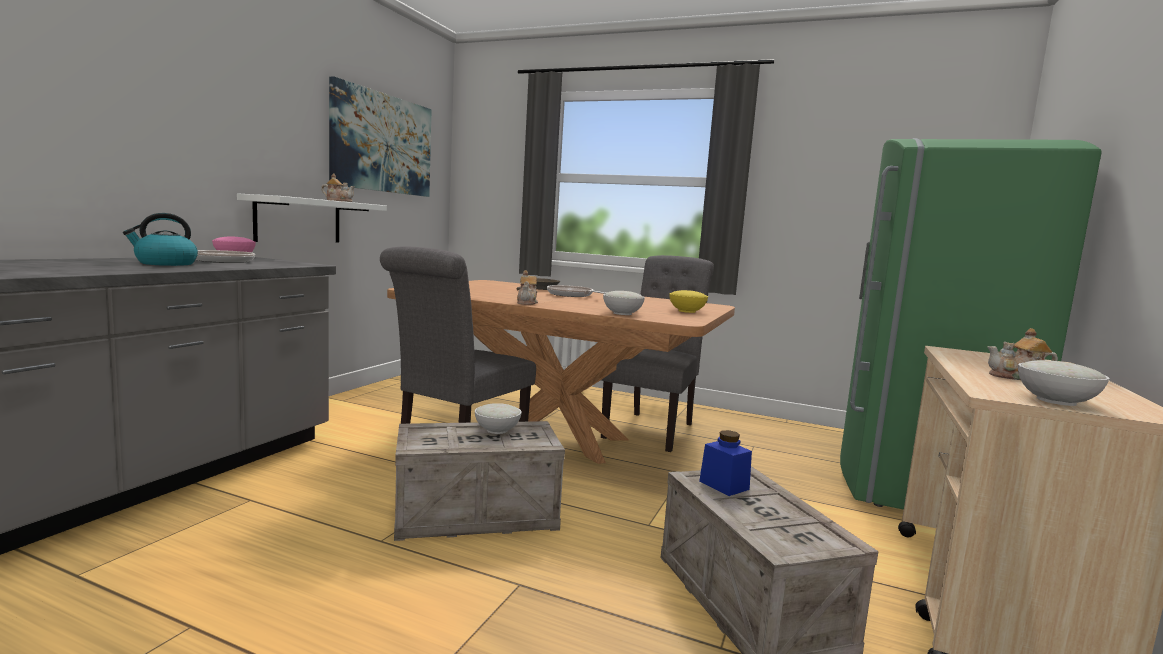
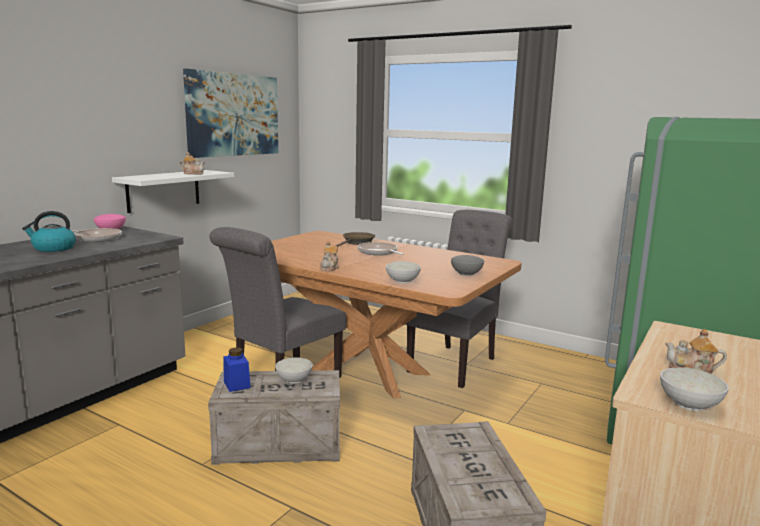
camera: 10 degrees right, 5 degrees up
(687, 311) = (466, 273): yellow bowl -> grey bowl
(724, 485) = (452, 441): blue jar -> blue jar (236, 384)

